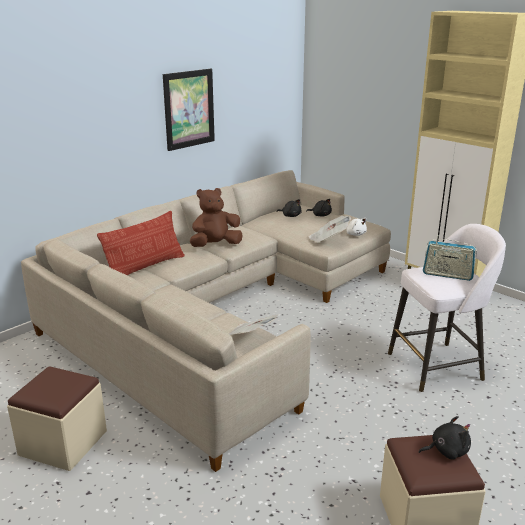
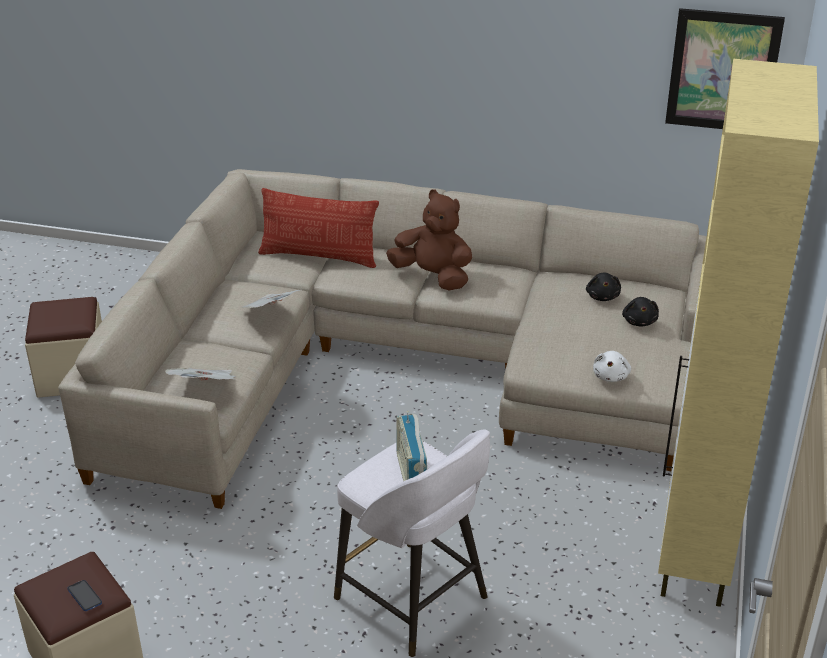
camera: 60 degrees right, 10 degrees up
(189, 109) = (509, 67): picture -> picture (723, 71)
(328, 239) = (555, 357): newspaper -> newspaper (272, 313)
(446, 450) = (85, 596): black plush toy -> phone

